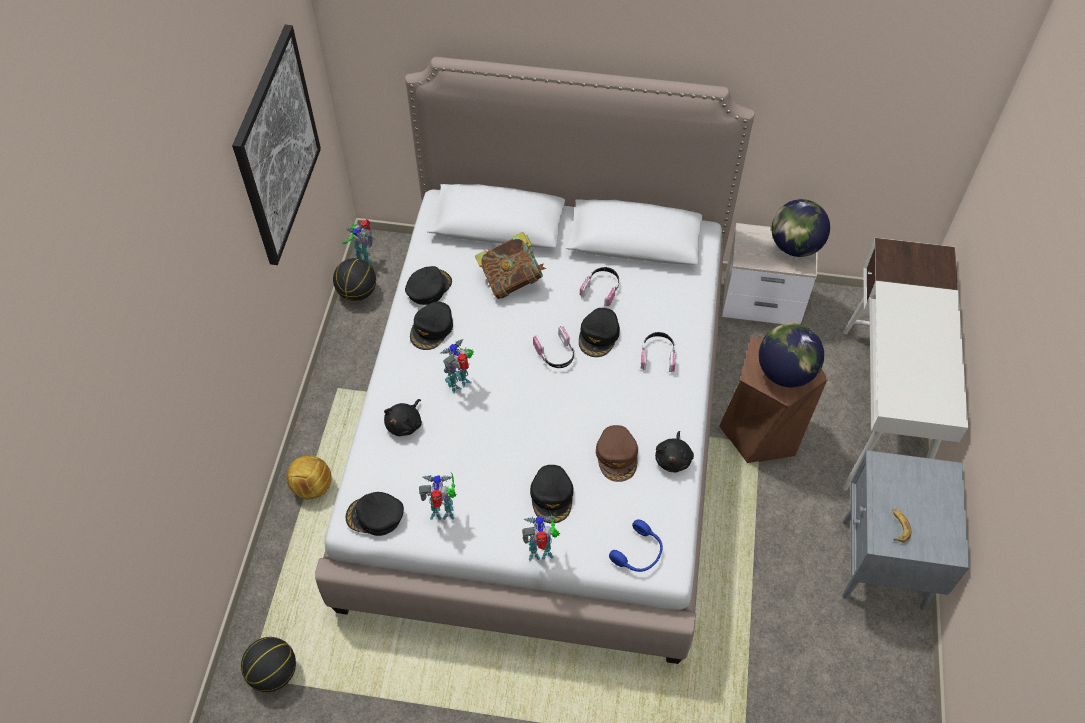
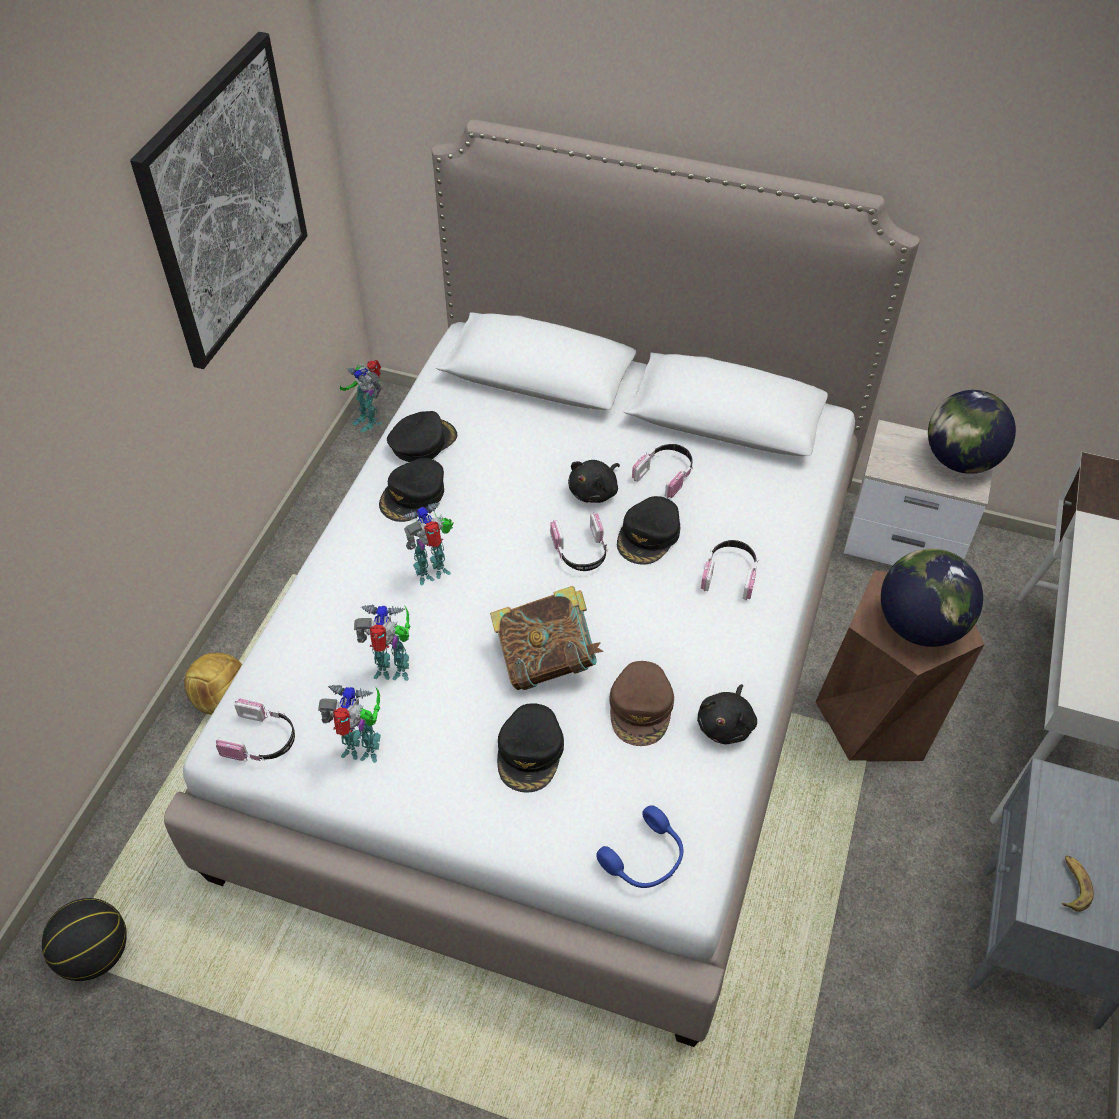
camera: 10 degrees right, 5 degrees down
(357, 292) = (351, 457): basketball -> none
(375, 516) = (262, 740): black cap -> headphones
(405, 424) = (341, 616): black plush toy -> black plush toy (595, 491)
(511, 280) = (540, 446): book -> book (547, 660)
(541, 552) = (495, 833): toy robot -> toy robot (394, 671)

